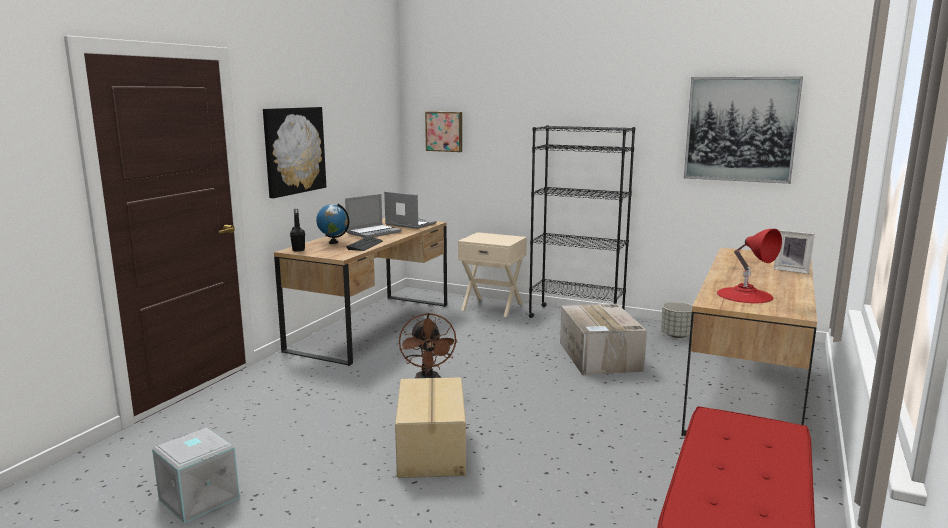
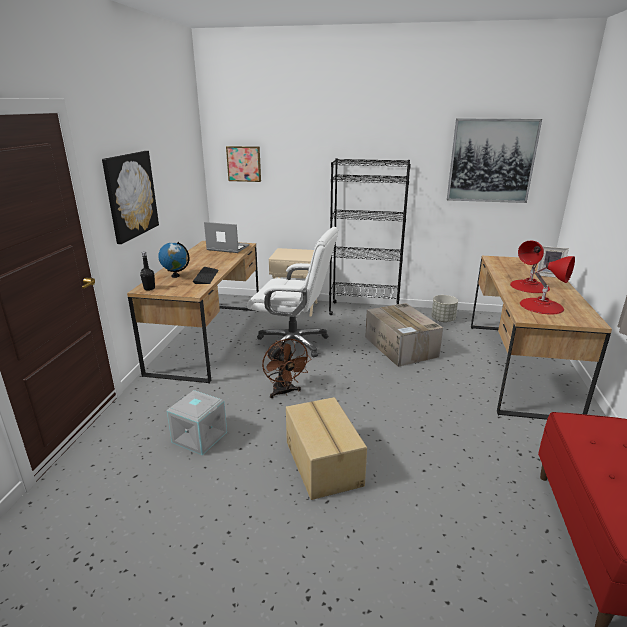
camera: 15 degrees left, 10 degrees up
(197, 499) = (142, 563): grey storage box -> grey storage box (198, 437)
(374, 232) = (203, 260): laptop -> none
(468, 340) = (293, 343): none -> white office chair
(751, 278) = (529, 286): none -> red table lamp

